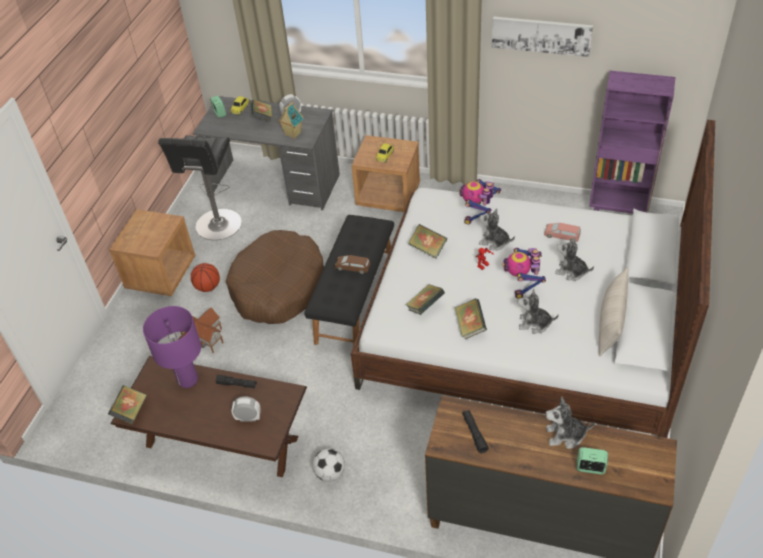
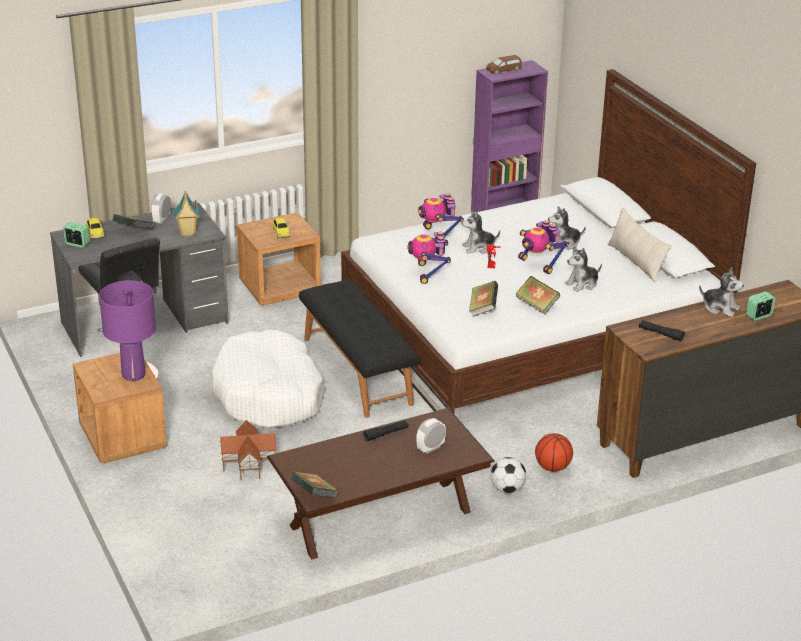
camera: 45 degrees left, 15 degrees down
(188, 380) = (335, 452): purple table lamp -> purple table lamp (133, 375)
(208, 287) = (193, 426): basketball -> basketball (553, 467)
(278, 287) = (269, 395): brown dog bed -> white dog bed
(352, 268) = (366, 321): brown toy car -> brown toy car (504, 70)
(427, 249) = (429, 273): book -> toy robot
(541, 35) = (408, 52): picture -> none
(562, 236) = (525, 225): pink toy car -> none
(565, 435) = (720, 308): plush toy -> plush toy turned 105 degrees counterclockwise

